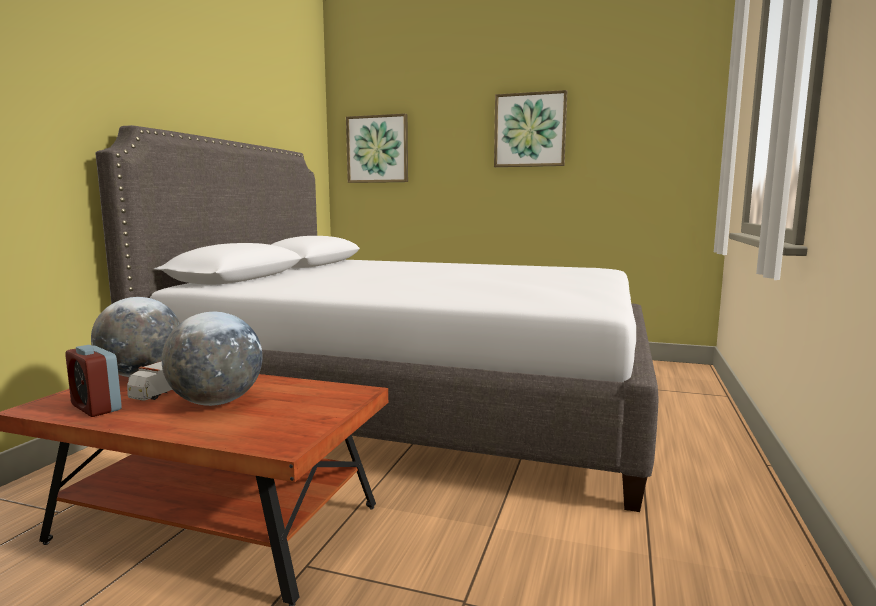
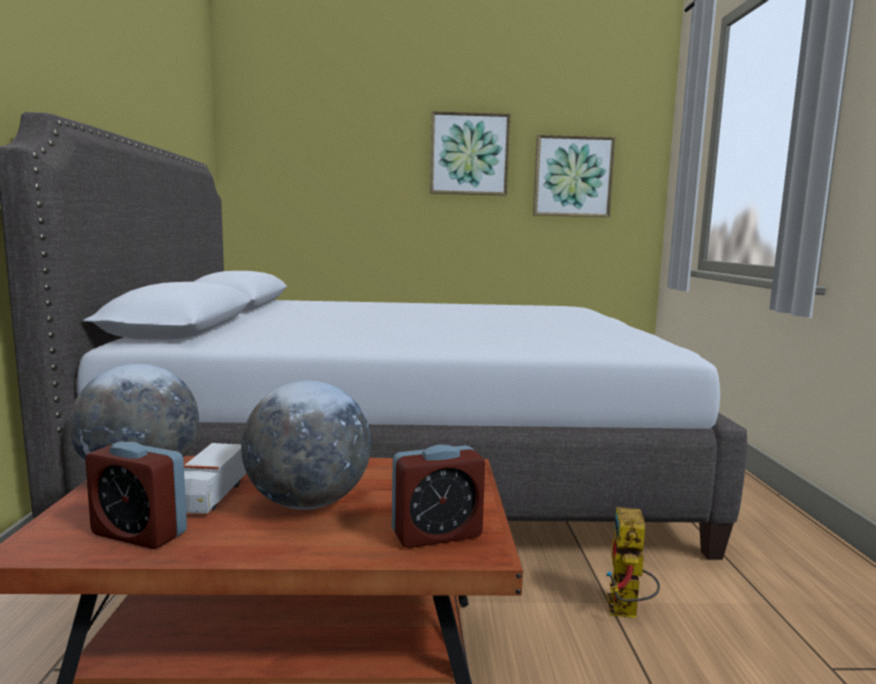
camera: 20 degrees left, 0 degrees up
(269, 432) = (436, 534): none -> alarm clock
(377, 149) = (285, 164): picture -> picture (572, 176)
(501, 537) = (627, 612): none -> toy robot

